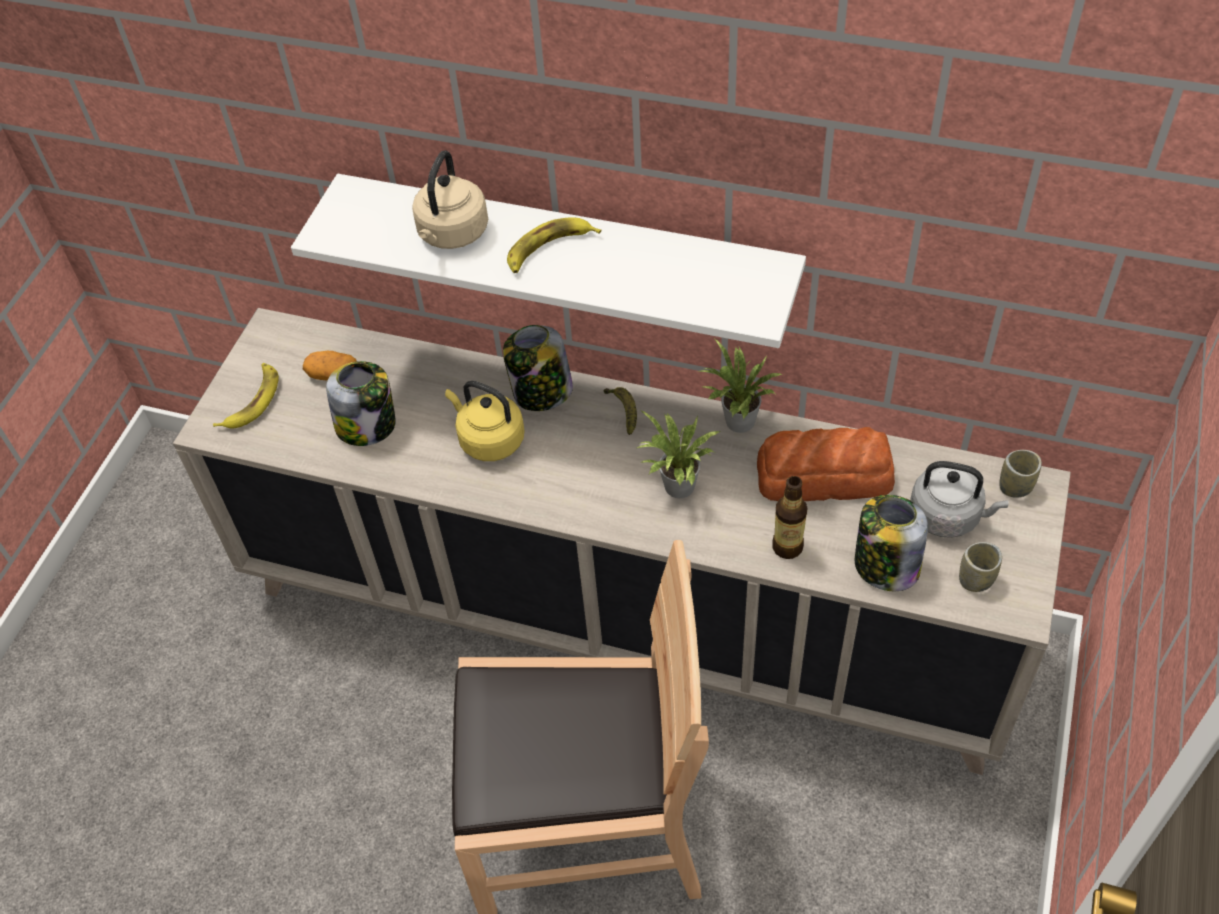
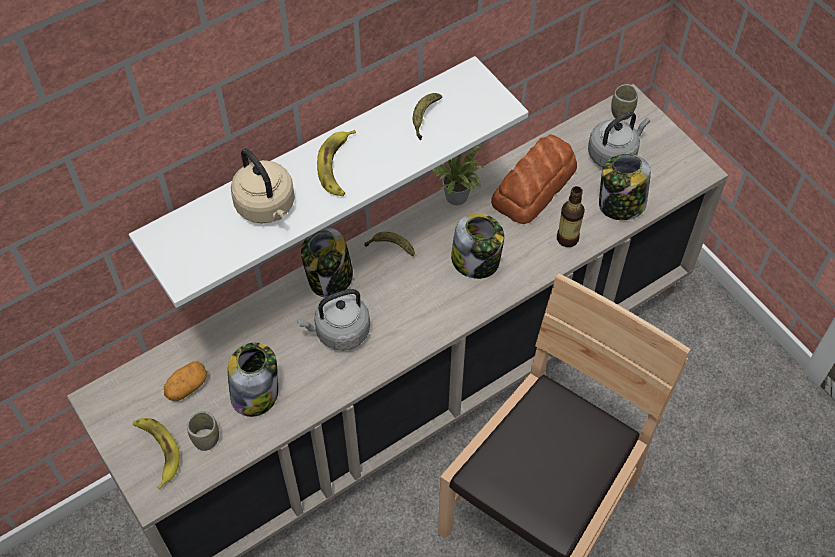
camera: 55 degrees left, 5 degrees up
(489, 440) = (339, 332): yellow kettle -> grey kettle
(677, 270) = (424, 118): none -> banana
(677, 489) = (476, 261): potted plant -> jar
(975, 580) = (664, 173): cup -> cup (206, 439)

